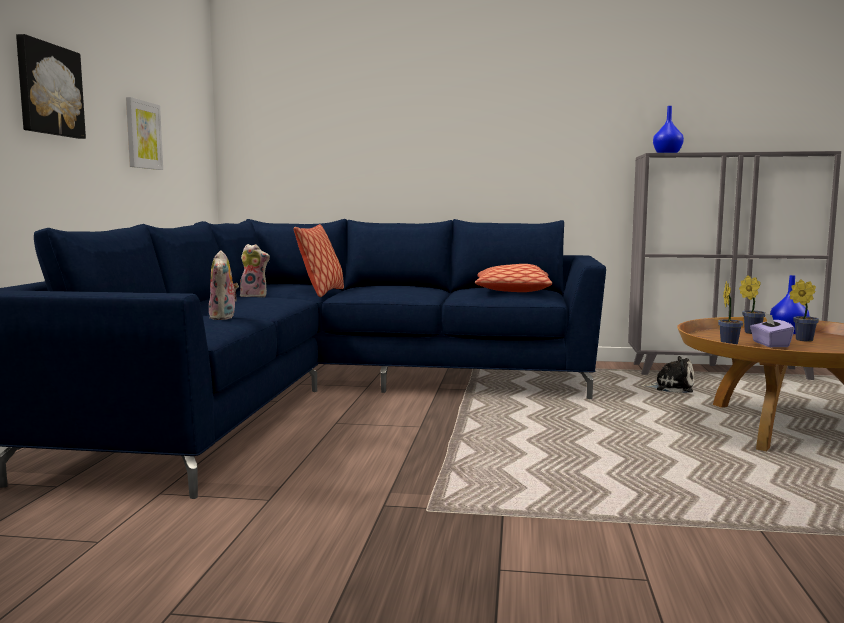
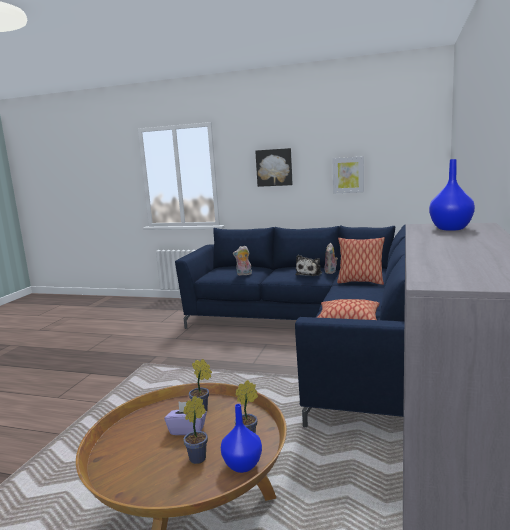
camera: 100 degrees right, 5 degrees up
(671, 387) = (347, 486): plush toy -> plush toy (310, 273)

